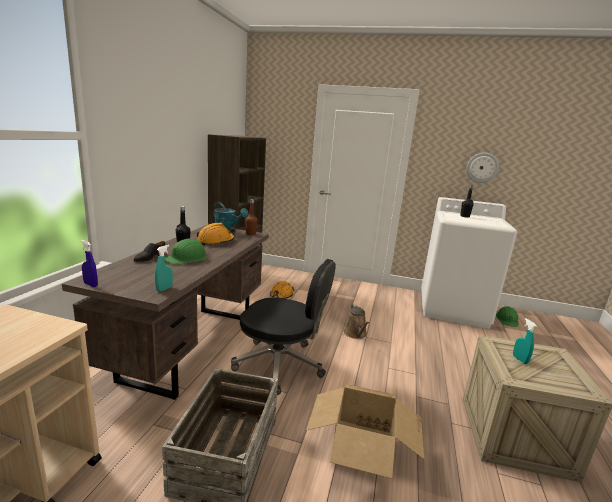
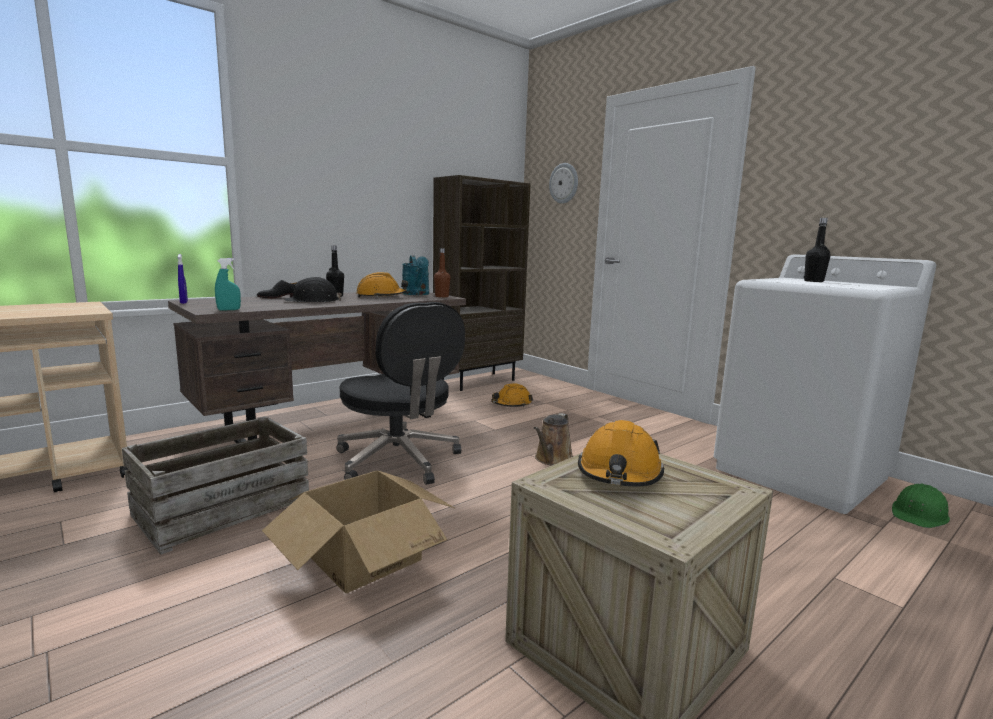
camera: 35 degrees right, 5 degrees down
(187, 258) = (313, 301): green hard hat -> black hard hat
(482, 167) = (882, 189): wall clock -> wall clock (564, 183)
(520, 360) = (619, 473): turquoise spray bottle -> orange hard hat

